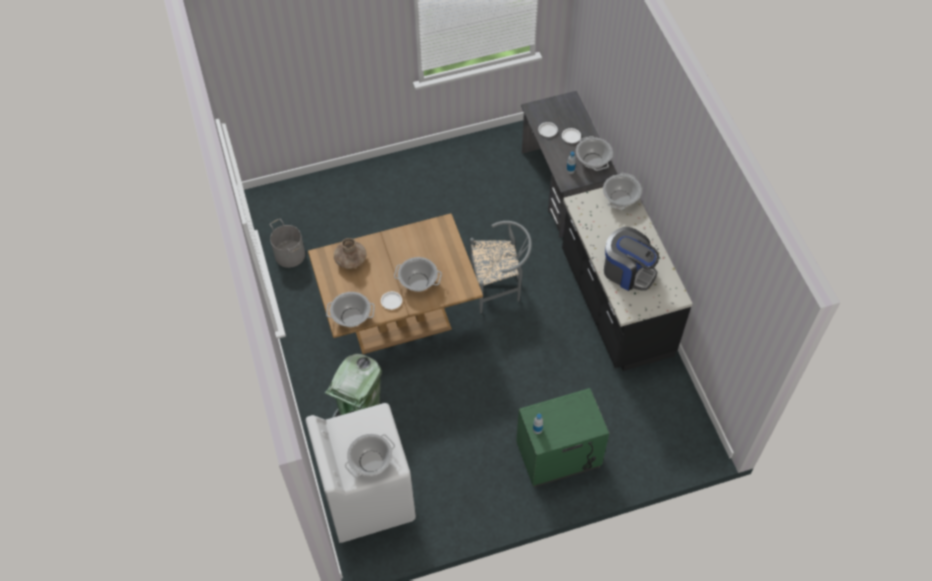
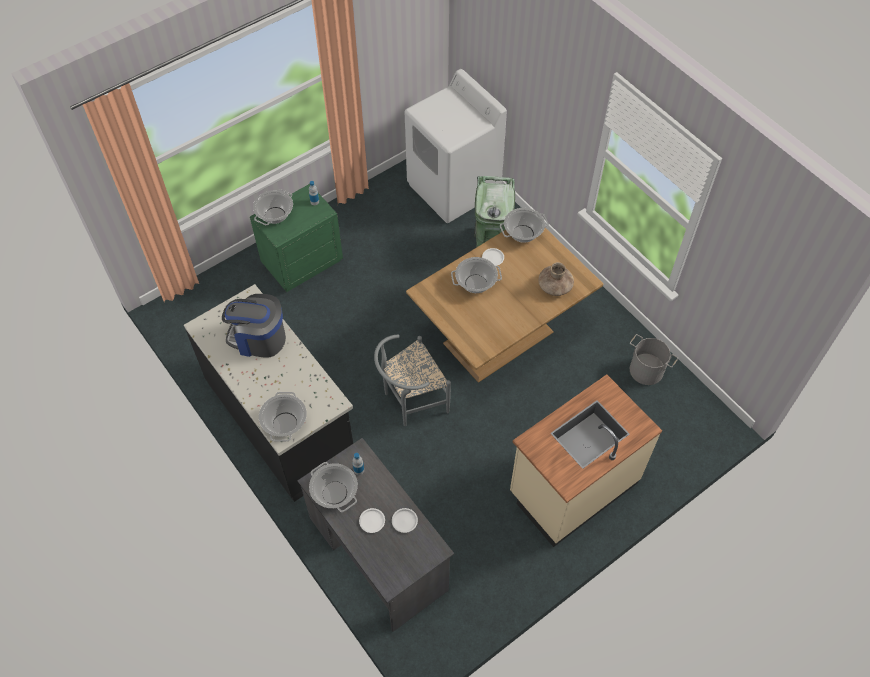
camera: 160 degrees right, 0 degrees up
(371, 462) = (439, 108): cooking pot -> cooking pot (275, 215)
(400, 189) = (572, 487): none -> beige counter

